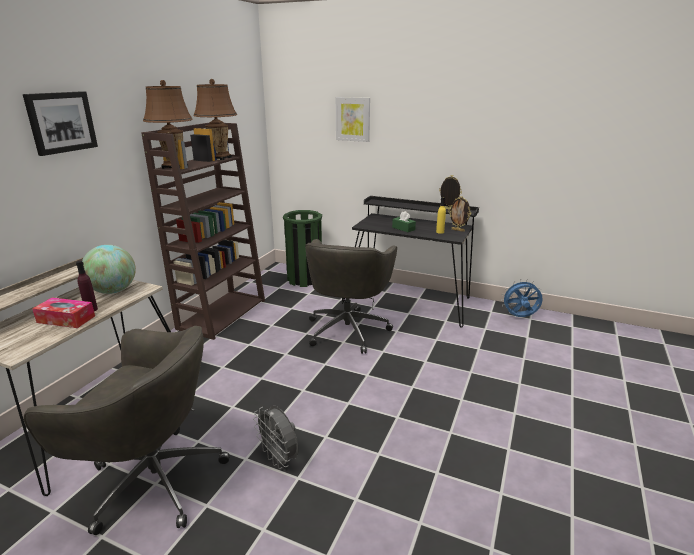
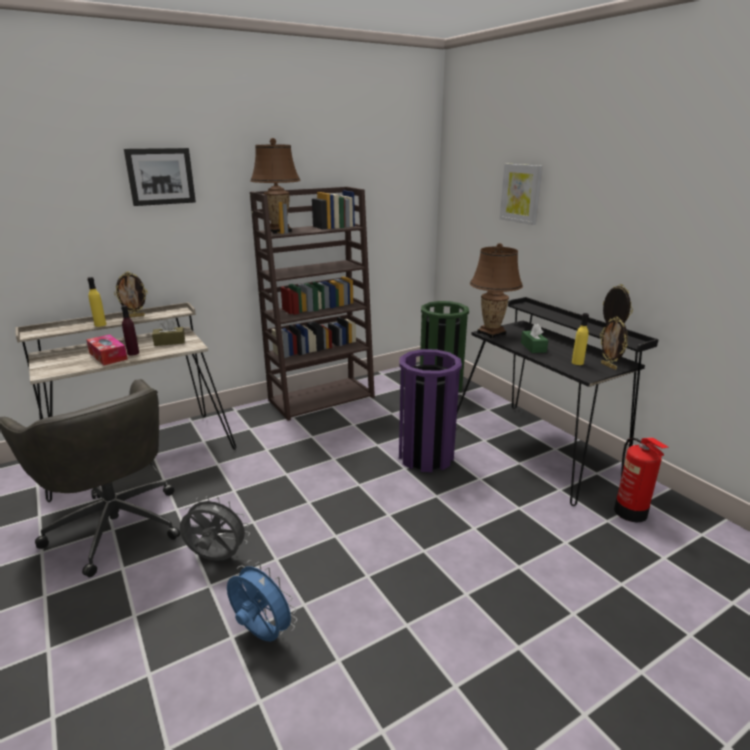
camera: 35 degrees right, 0 degrees up
(33, 290) = (100, 324): none -> yellow bottle
(61, 274) = (135, 316): none -> picture frame
(113, 291) = (169, 342): globe -> brown tissue box
(220, 158) = (340, 227): brown table lamp -> brown table lamp (491, 333)
(279, 458) = (216, 558): grey fan -> grey fan turned 105 degrees clockwise
(348, 329) = (425, 456): grey office chair -> purple trash can
(491, 320) = (631, 512): none -> fire extinguisher
(519, 317) = (685, 525): blue fan -> blue fan (261, 634)

